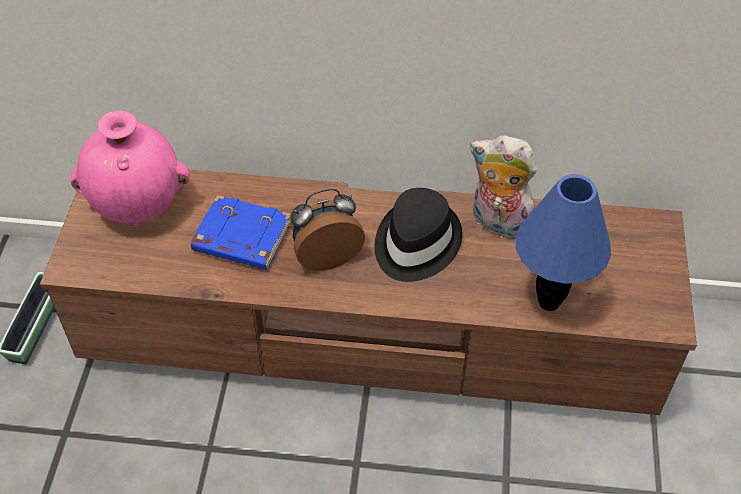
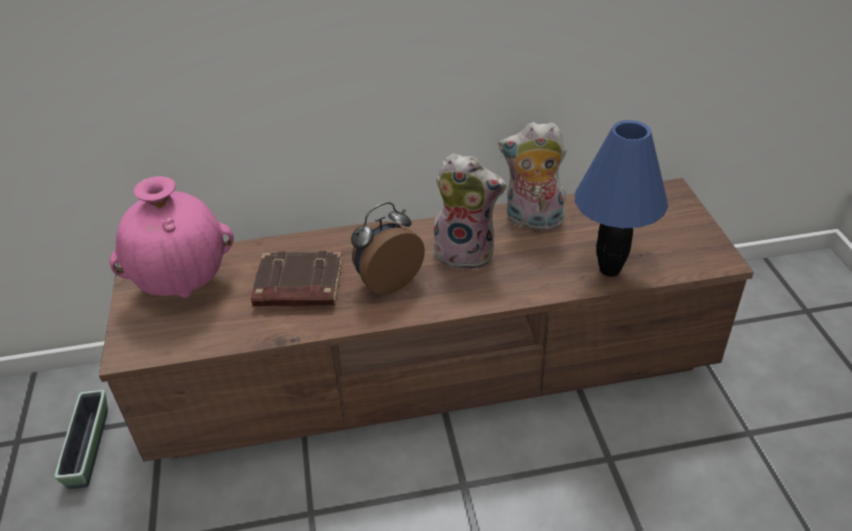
camera: 15 degrees left, 10 degrees down
(240, 239) = (298, 287): blue book -> brown book
(415, 243) = (466, 252): black hat -> plush toy

